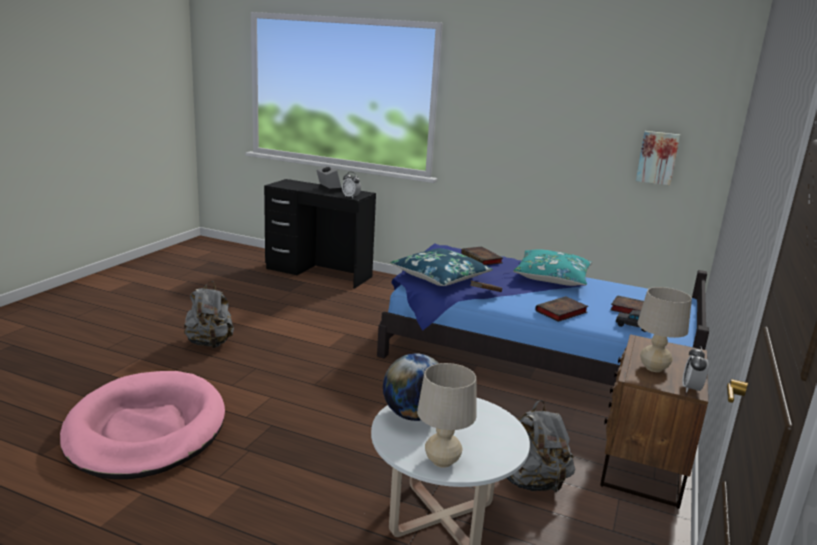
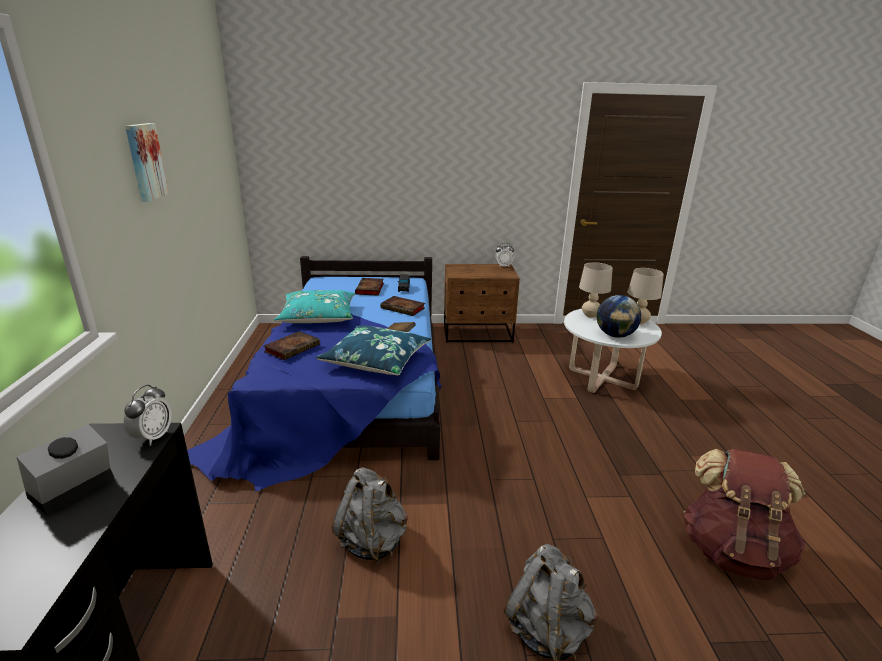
camera: 115 degrees left, 5 degrees up
(146, 430) = (732, 550): pink dog bed -> brown backpack
(532, 482) = (535, 359): grey backpack -> grey backpack (373, 541)
(654, 368) = (490, 272): beige table lamp -> beige table lamp (590, 315)
(657, 157) = (218, 184): picture -> picture (144, 162)

